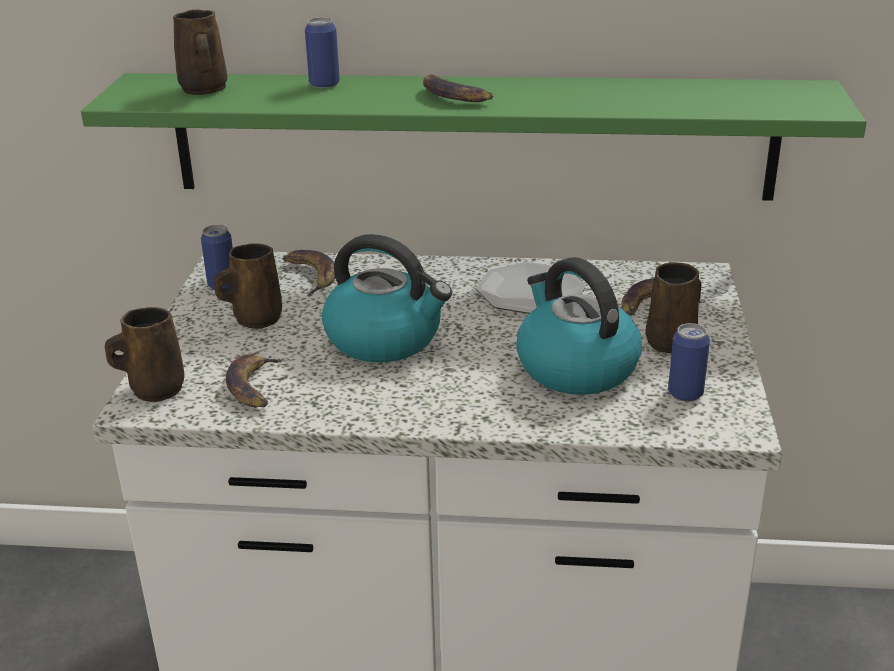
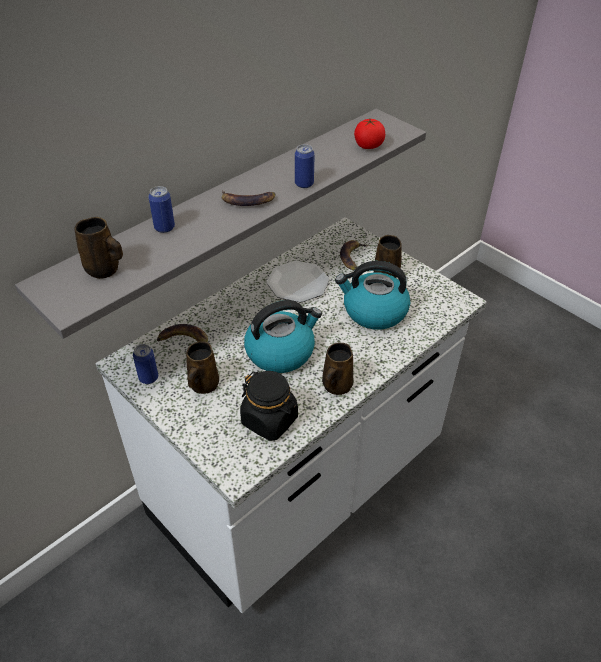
camera: 50 degrees left, 15 degrees up
(154, 389) = (228, 460): brown mug -> brown mug (336, 386)
(255, 386) = (270, 420): banana -> black jar
(471, 136) = (227, 214): green shelf -> grey shelf
(685, 393) = (426, 296): can -> can (304, 184)
(731, 105) = (368, 146): none -> tomato

